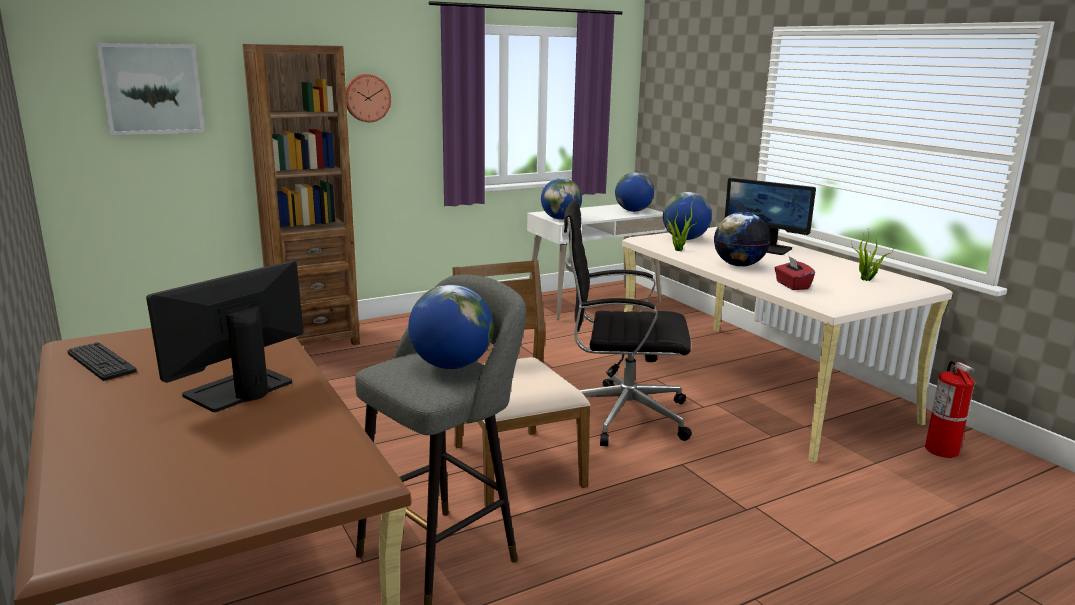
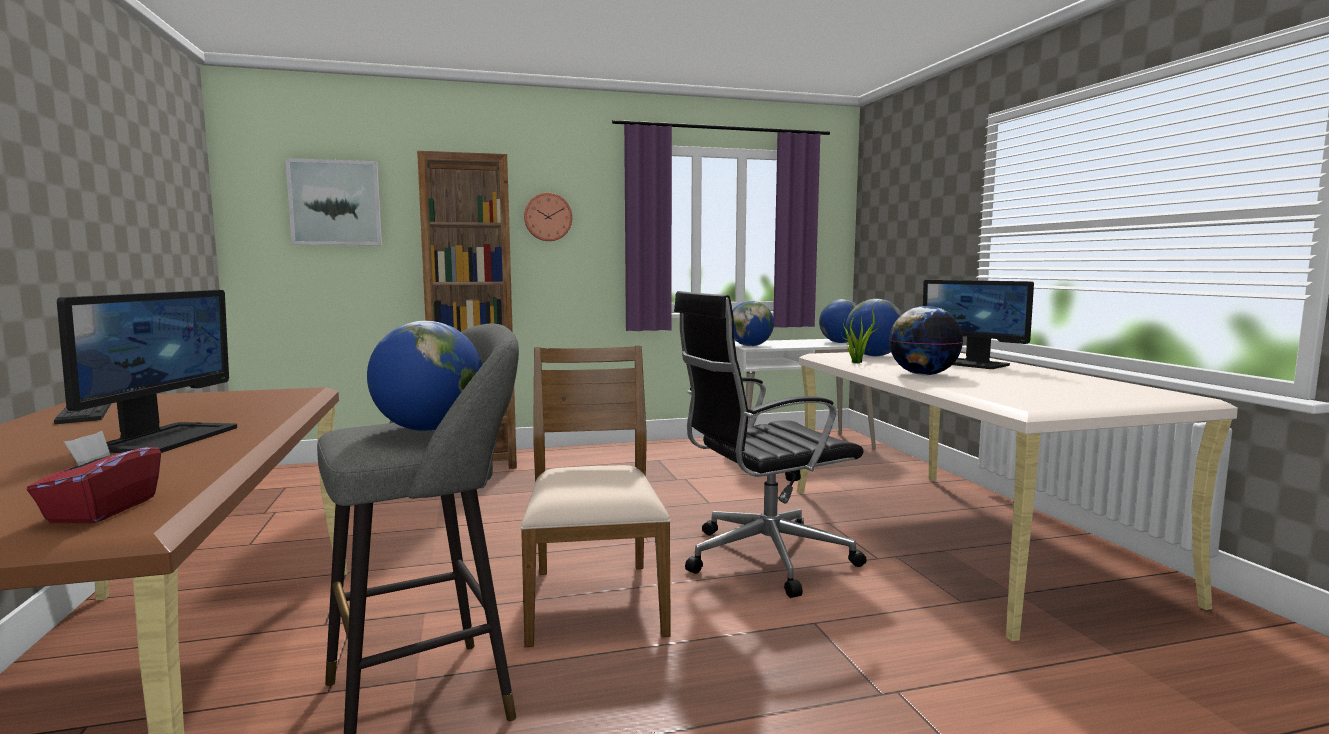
camera: 15 degrees right, 10 degrees down
(239, 390) = (166, 438): monitor -> monitor turned 135 degrees clockwise
(620, 415) = (762, 558): black office chair -> black office chair turned 45 degrees counterclockwise
(792, 286) = (982, 391): red tissue box -> red tissue box (102, 510)
(866, 280) = (1099, 390): potted plant -> none
(942, 450) = (1235, 648): fire extinguisher -> none

